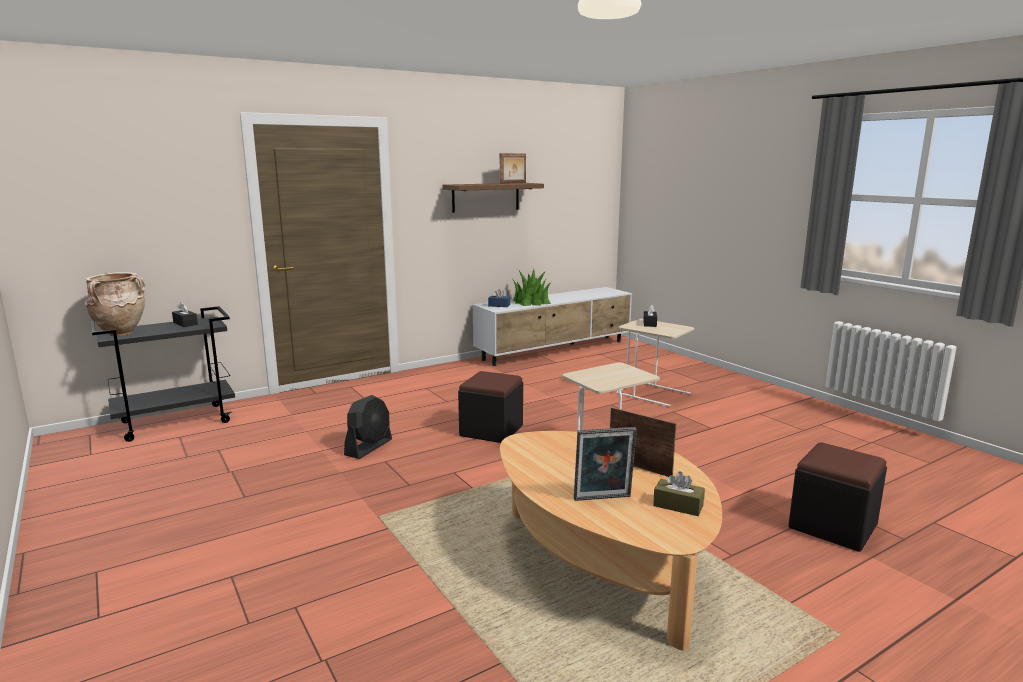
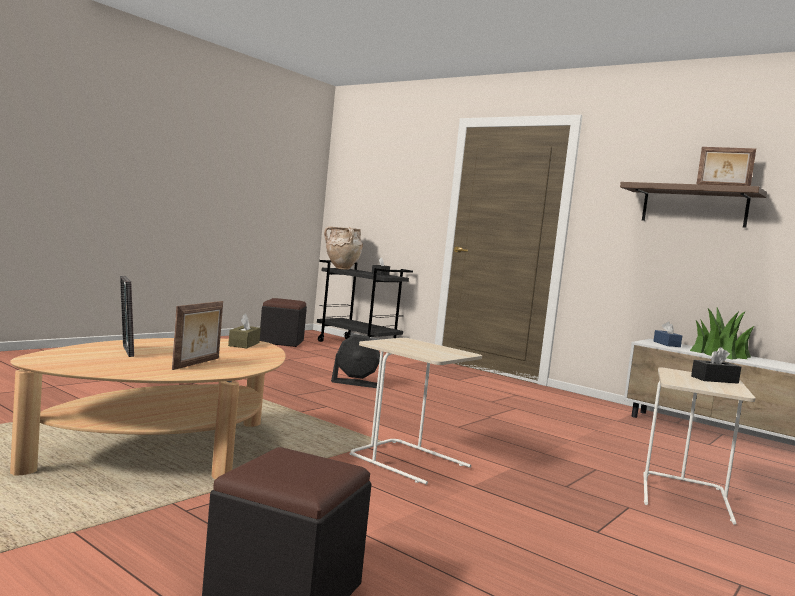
camera: 70 degrees right, 10 degrees down
(491, 430) = (435, 416): black ottoman -> black ottoman (281, 342)
(678, 505) = (105, 366): brown tissue box -> brown tissue box (244, 344)

